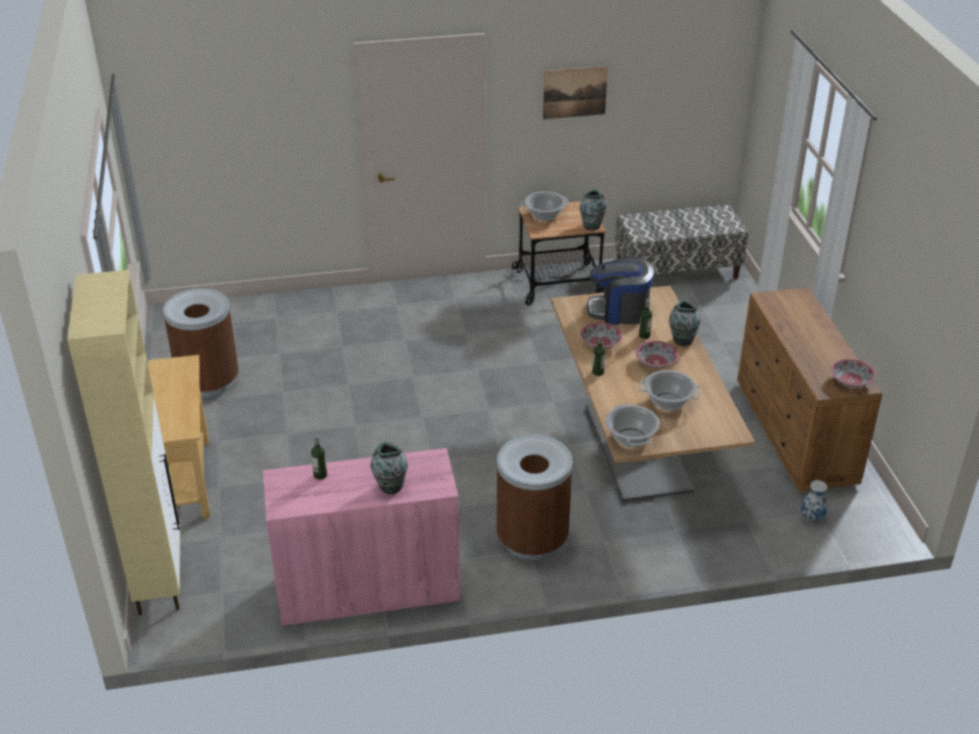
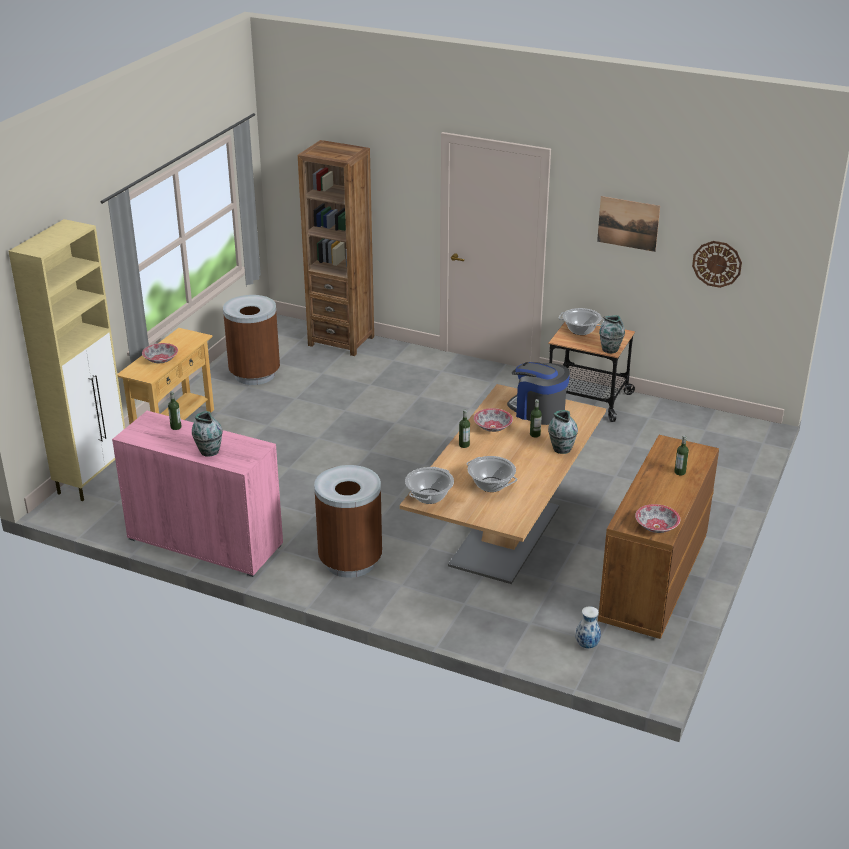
camera: 35 degrees right, 5 degrees down
(259, 310) = (341, 341): none -> brown bookcase
(656, 362) = (519, 455): bowl -> bowl (161, 359)
(667, 110) = (717, 264): none -> wall clock
(677, 270) = (703, 424): bench -> none
(808, 322) = (680, 472): none -> bottle

